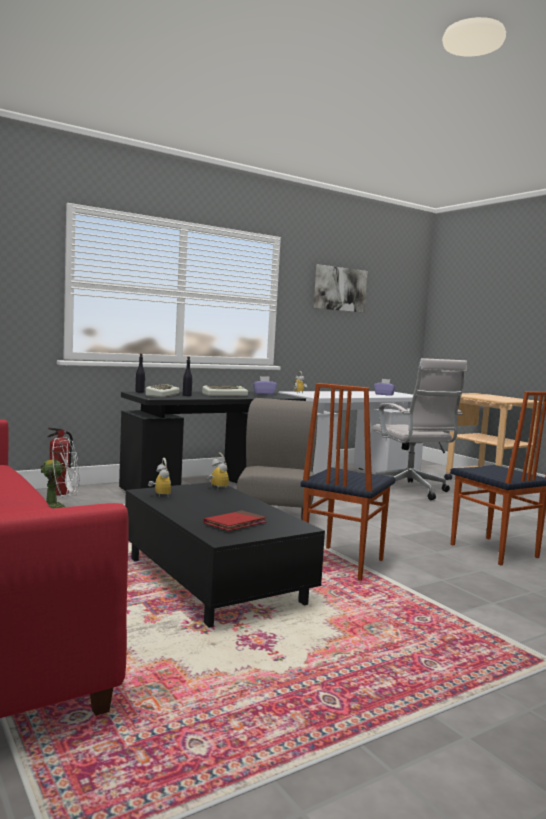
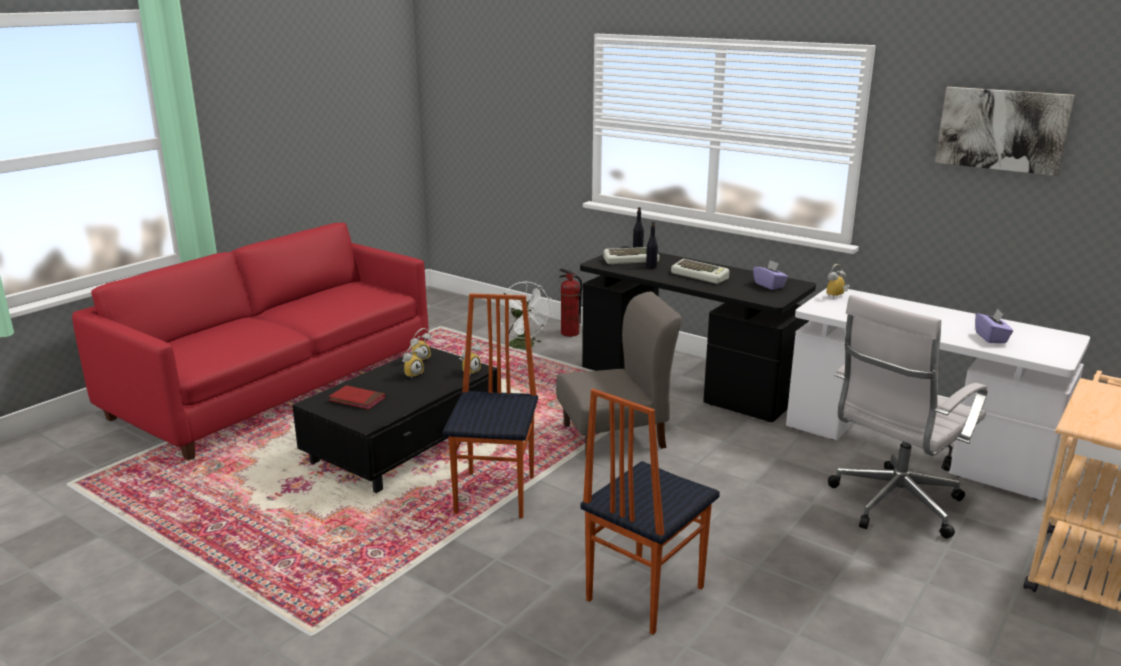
camera: 70 degrees right, 15 degrees up
(195, 501) = (412, 374): none -> alarm clock
(341, 563) = (497, 494): chair -> chair turned 90 degrees clockwise

